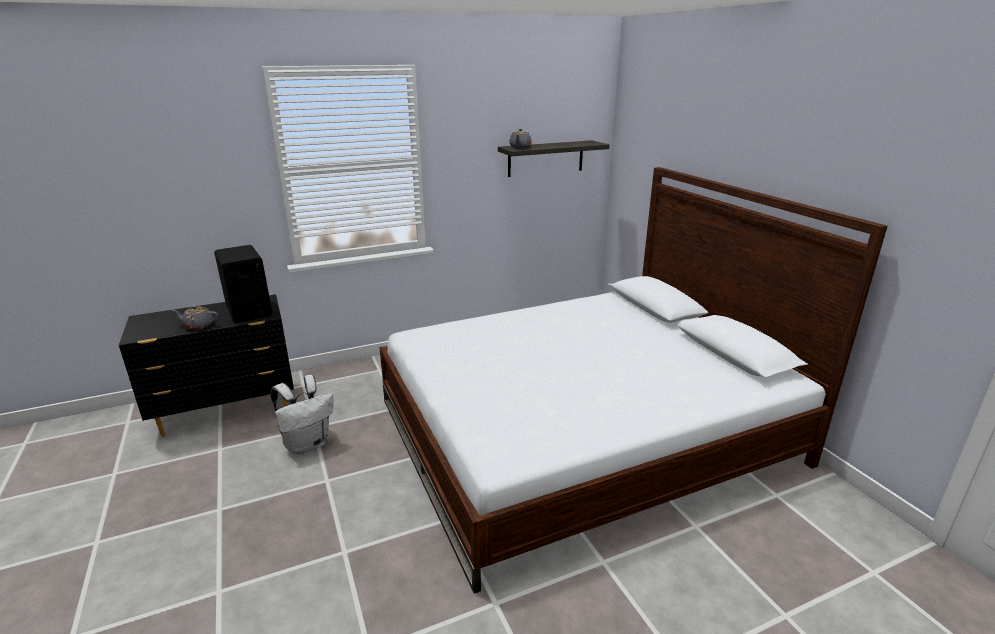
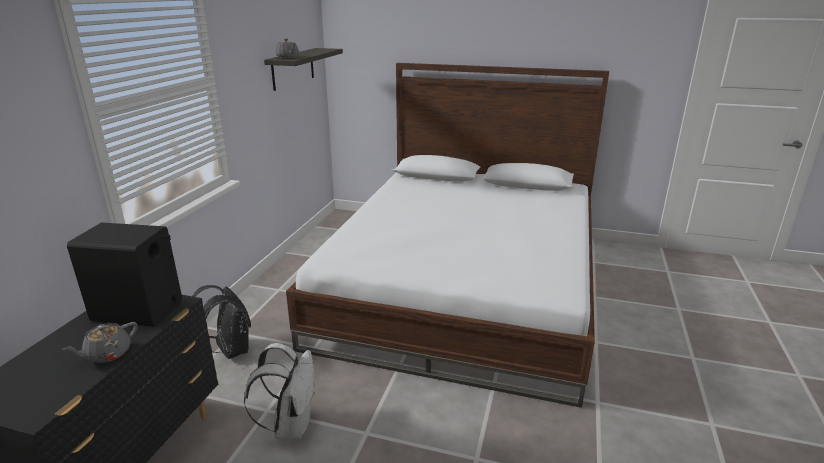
camera: 50 degrees left, 0 degrees up
(358, 379) = (230, 350): none -> black backpack

